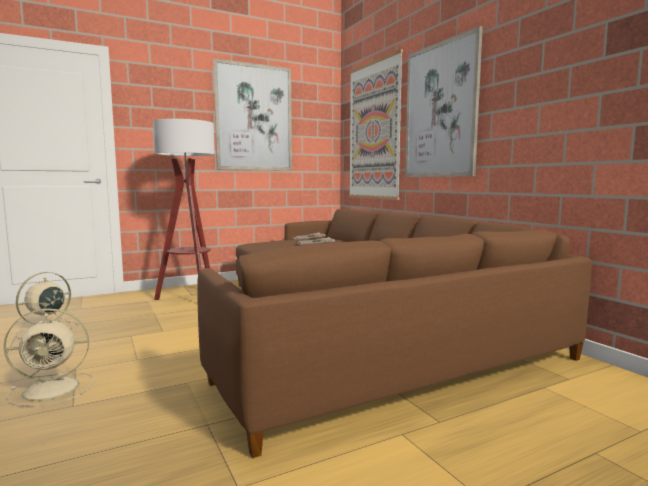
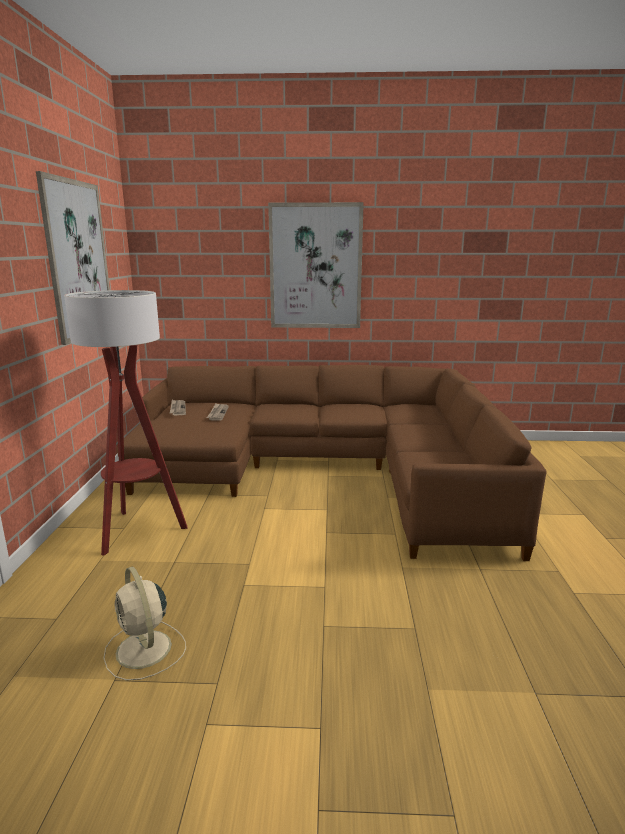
camera: 60 degrees left, 10 degrees up
(54, 389) = (367, 639): beige fan -> none
(374, 131) = (208, 274): picture -> none

